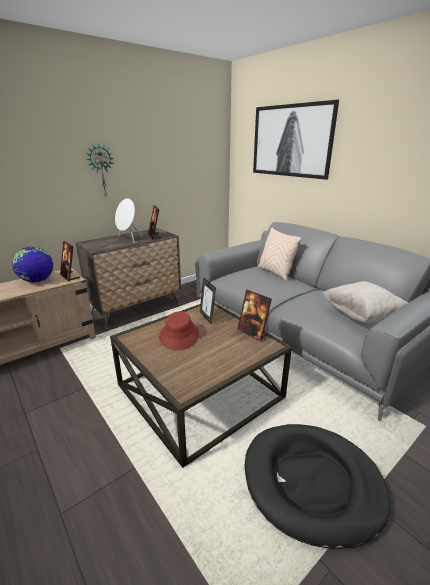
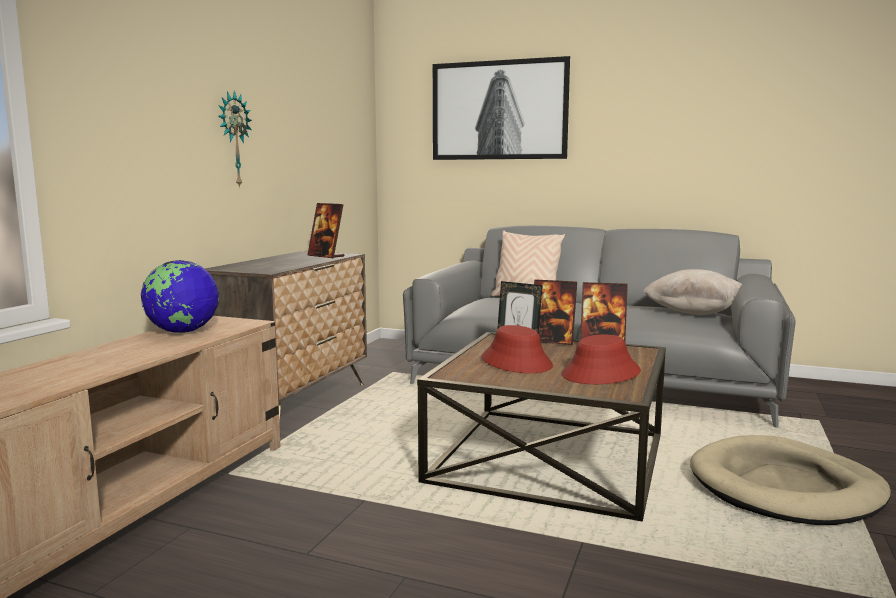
camera: 30 degrees left, 15 degrees down
(70, 276) = (236, 321): picture frame -> picture frame (552, 341)
(129, 239) = (292, 261): white speaker -> none
(206, 363) = (601, 373): none -> red hat
(312, 482) = (785, 487): black dog bed -> beige dog bed

